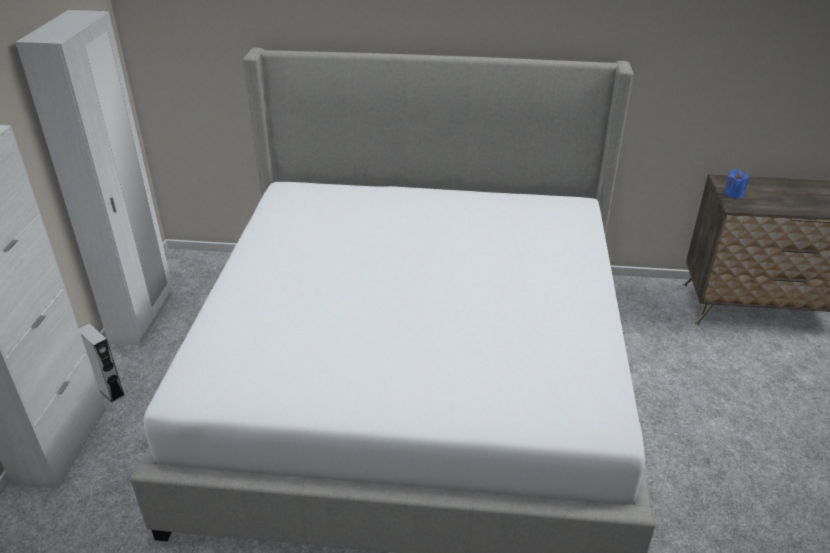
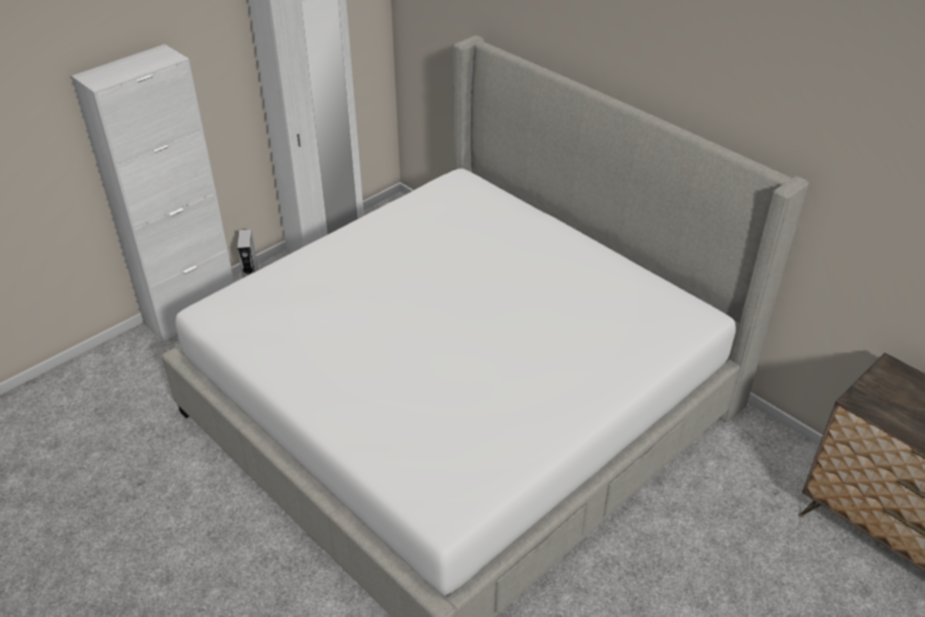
camera: 40 degrees right, 5 degrees up
(733, 194) = (877, 388): blue candle -> none

